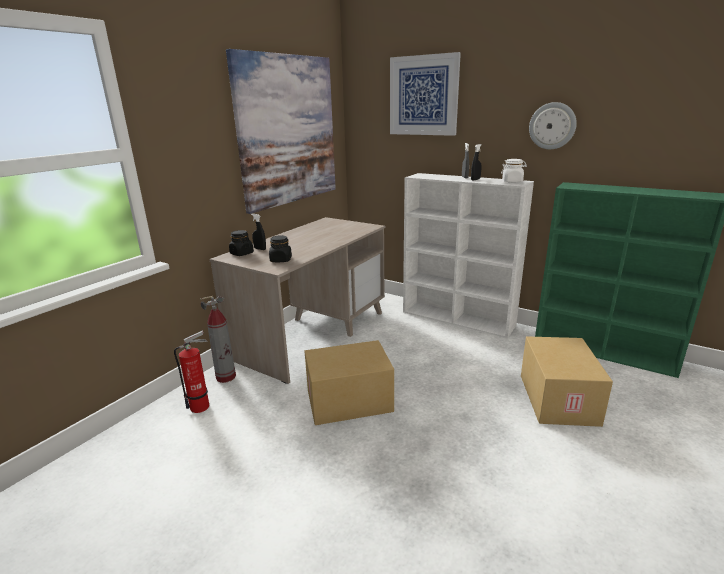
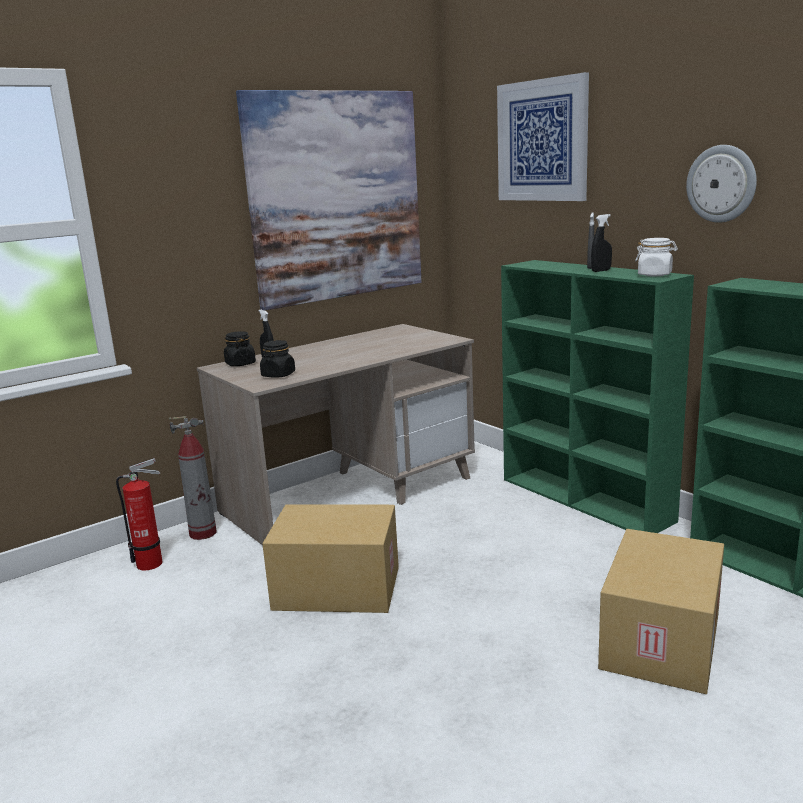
camera: 20 degrees right, 5 degrees down
(458, 318) = (586, 500): white bookcase -> green bookcase

